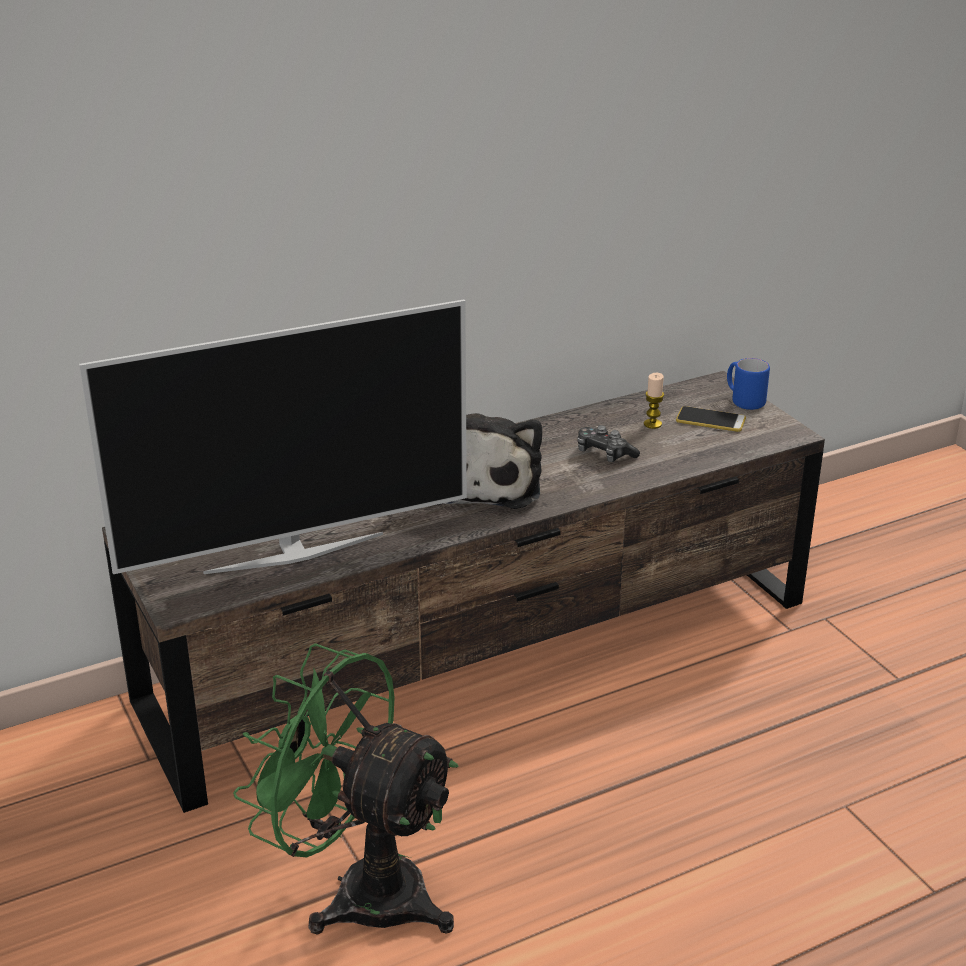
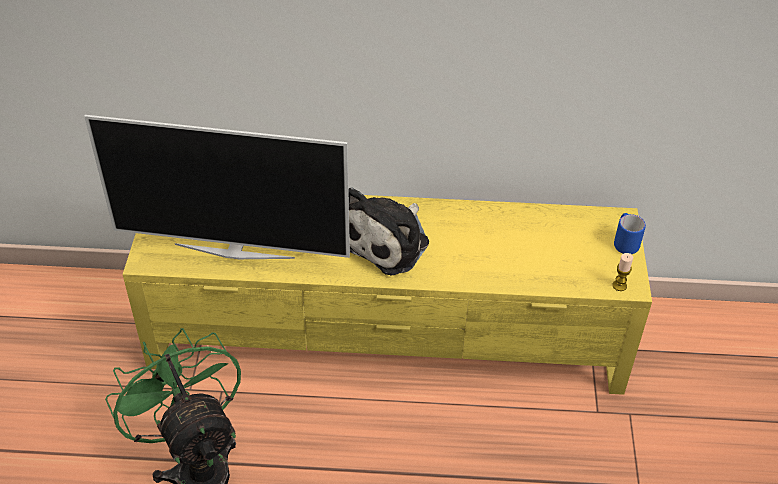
camera: 30 degrees right, 15 degrees up
(485, 650) = (389, 335): brown tv stand -> yellow tv stand
(604, 454) = (485, 250): game controller -> none
(652, 424) = (541, 237): candle -> candle (619, 285)
(710, 420) = (584, 250): phone -> none

